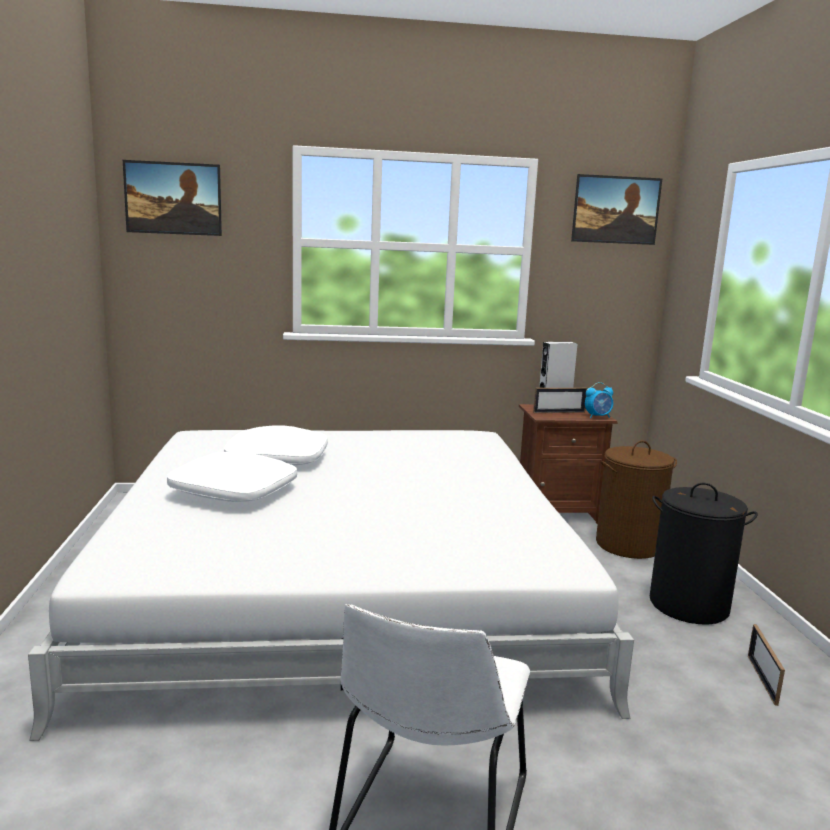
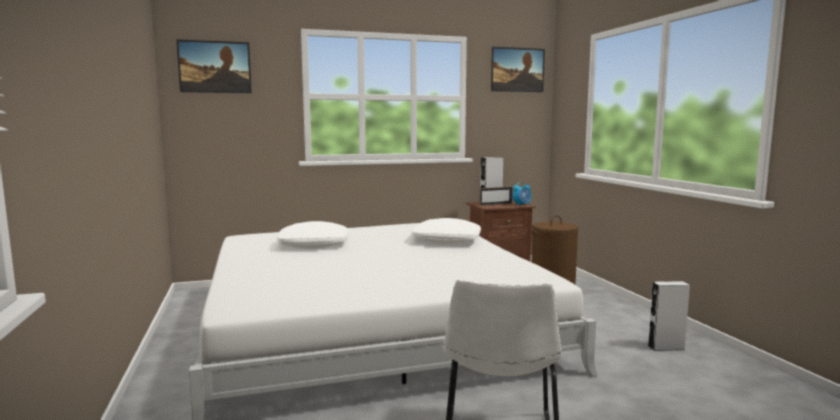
camera: 10 degrees left, 5 degrees down
(233, 491) = (296, 262): white pillow -> white pillow (446, 240)
(689, 605) = (605, 315): black laundry basket -> none
(762, 679) = (666, 347): picture frame -> grey speaker

